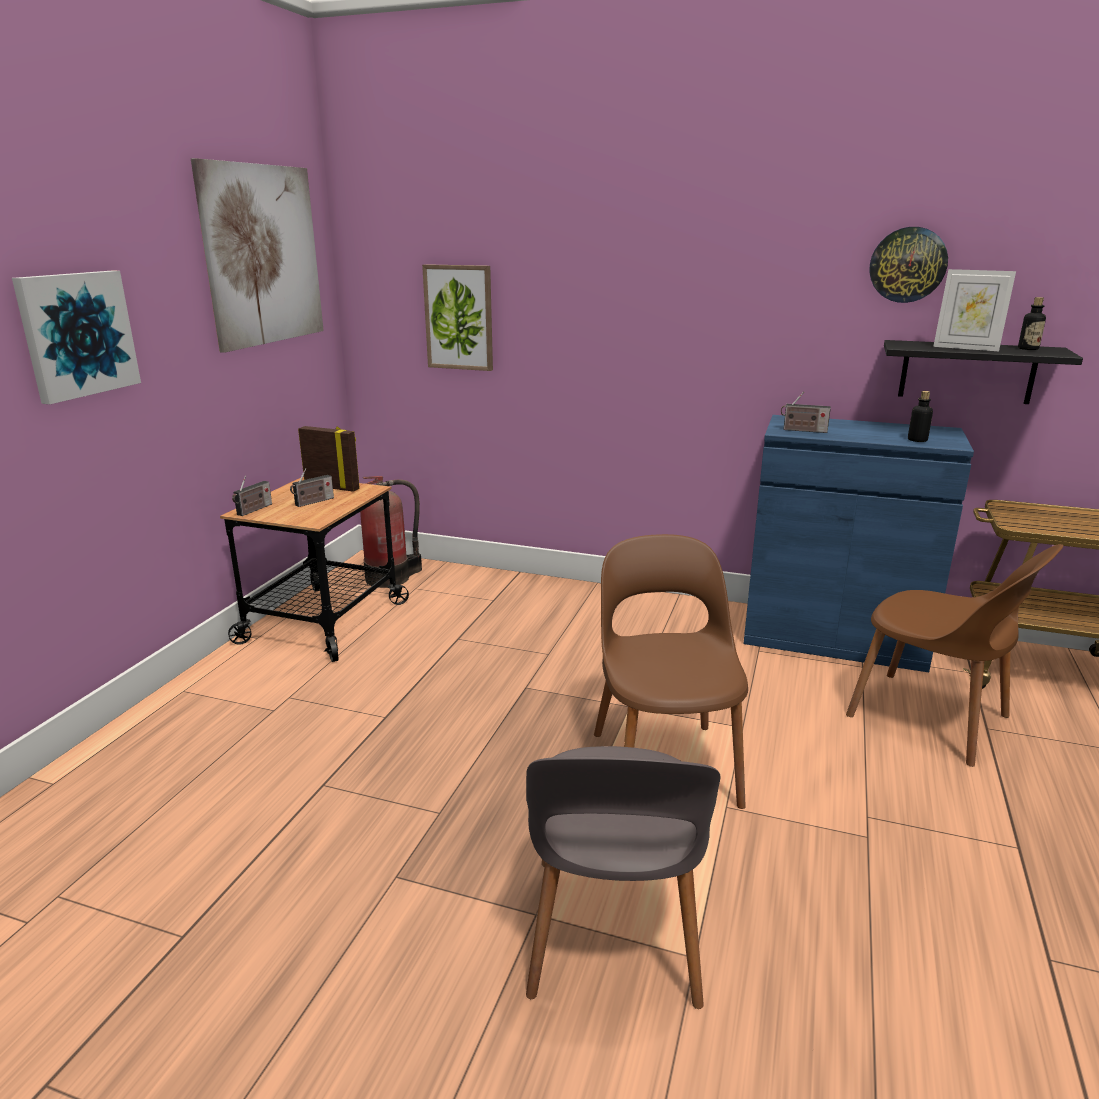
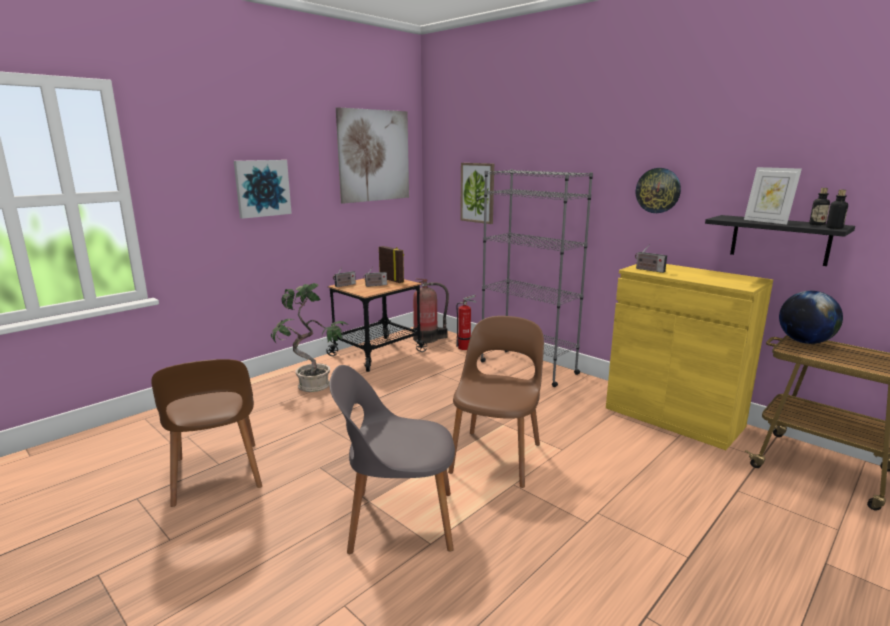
camera: 25 degrees right, 5 degrees down
(251, 714) = (312, 386): none -> potted plant
(466, 582) = (466, 347): none -> fire extinguisher
(587, 599) = (528, 367): none -> grey bookcase
(612, 934) = (398, 520): grey chair -> grey chair turned 60 degrees clockwise
(834, 638) = (673, 417): blue cabinet -> yellow cabinet
(907, 265) = (736, 164): wall clock -> wall clock (658, 190)
(917, 440) = (721, 282): bottle -> bottle (834, 228)
(932, 719) = (700, 475): brown chair -> brown chair (217, 475)
(1017, 510) = (804, 342): none -> globe

